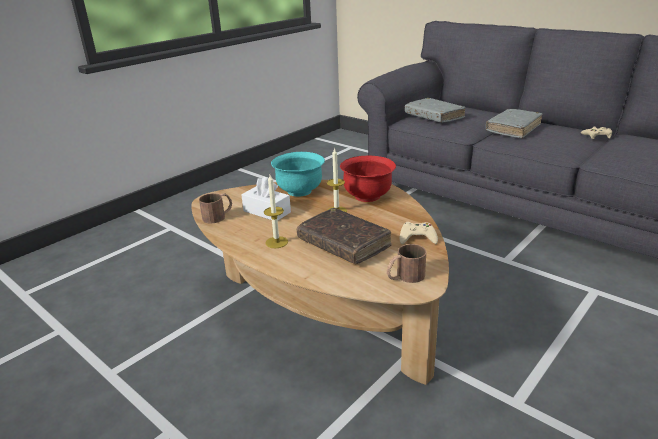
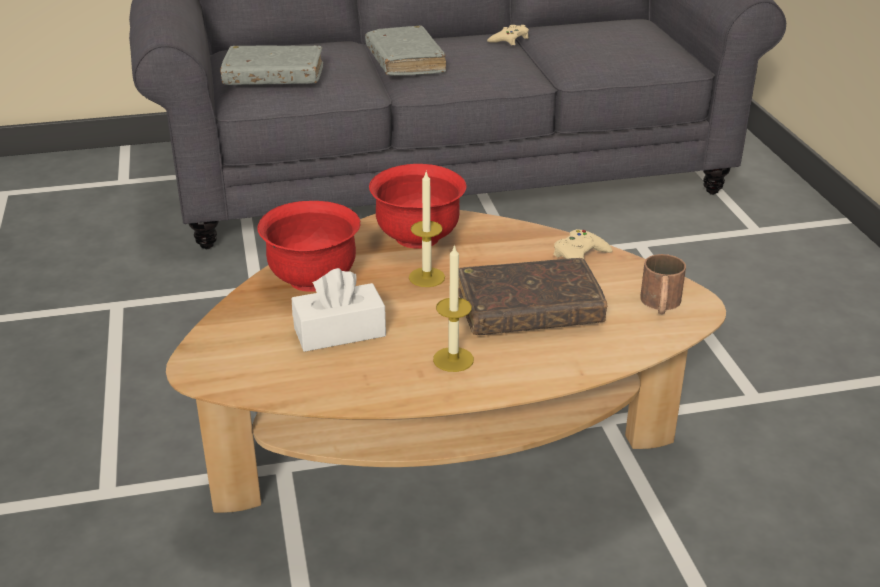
camera: 55 degrees left, 5 degrees up
(218, 216) = (284, 381): brown mug -> none
(300, 191) = (313, 279): turquoise bowl -> red bowl

